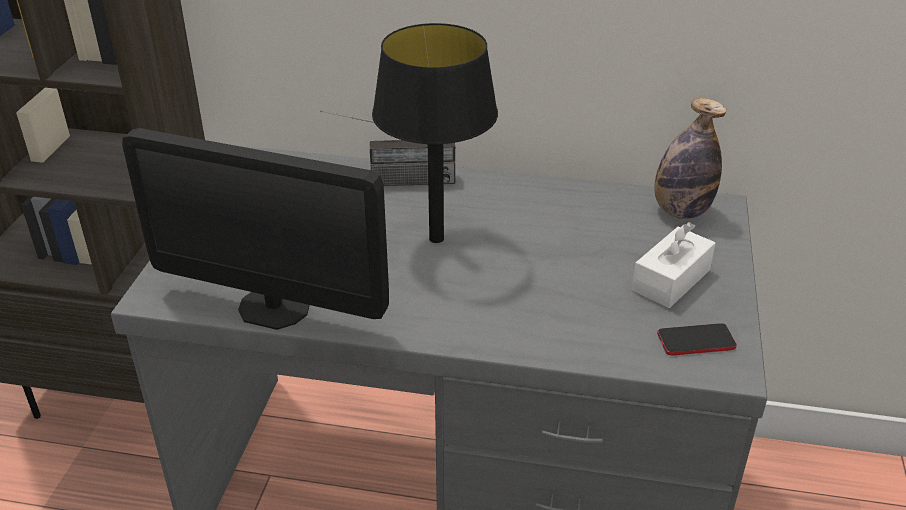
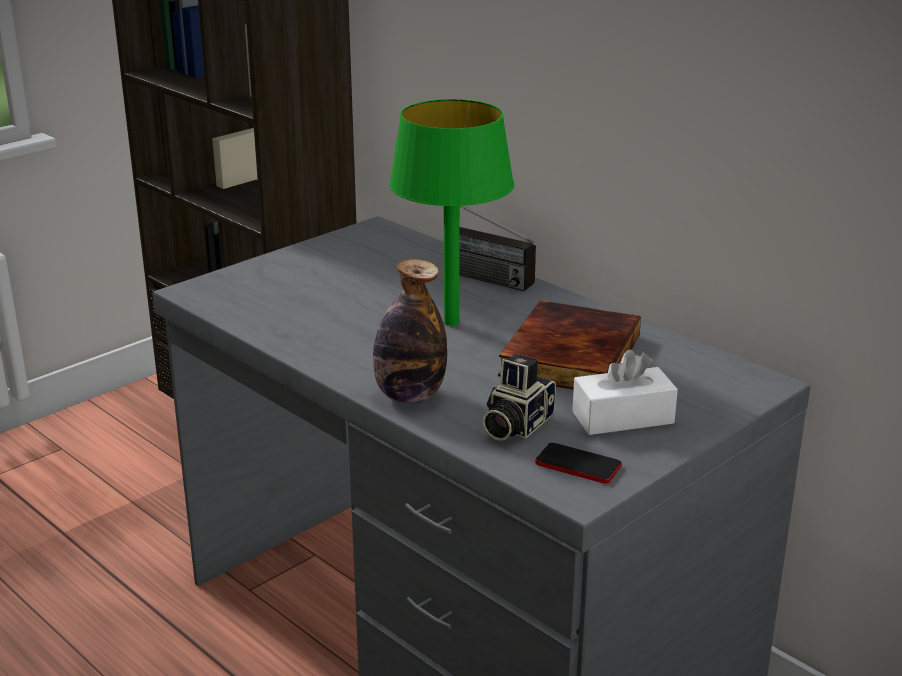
camera: 35 degrees right, 10 degrees down
(274, 307) = (264, 324): monitor -> none
(436, 238) = (451, 322): black table lamp -> green table lamp
(561, 234) = (567, 354): none -> book
(608, 323) = (514, 425): none -> camera
(681, 211) = (715, 374): bottle -> bottle (409, 396)

